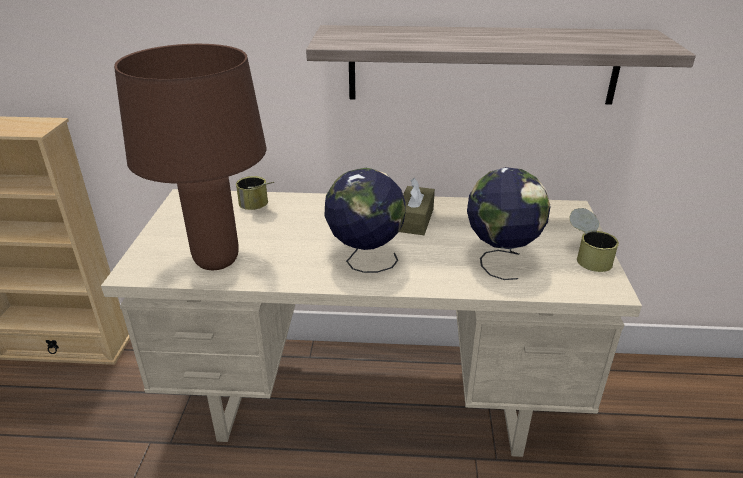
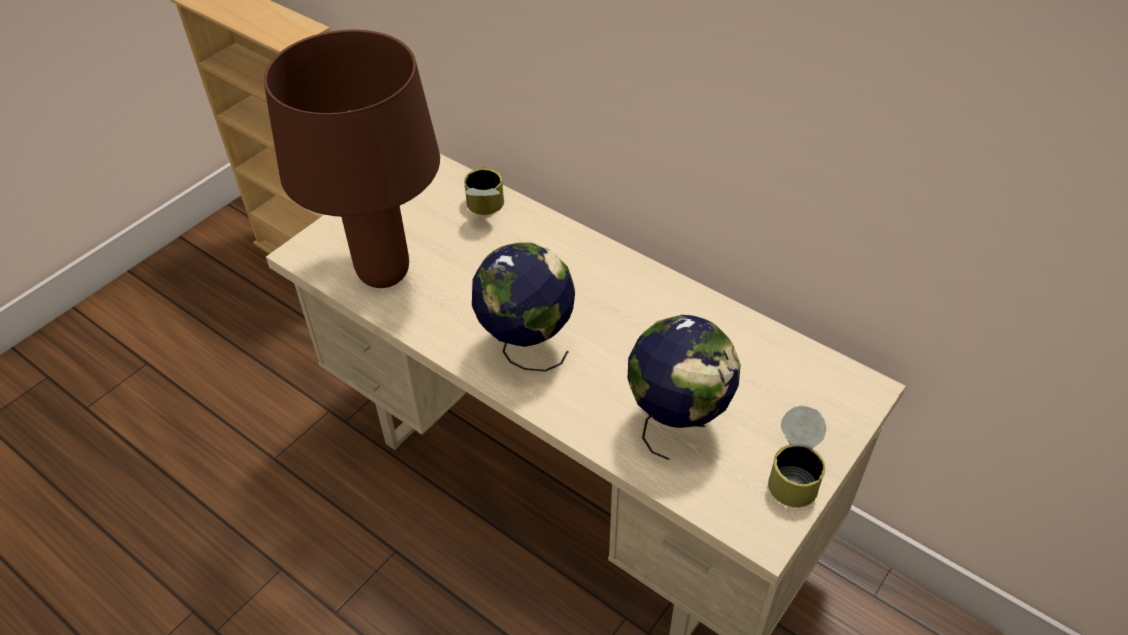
camera: 35 degrees right, 15 degrees up
(415, 220) = (639, 312): brown tissue box -> none
(482, 65) = (782, 147): shelf -> none

